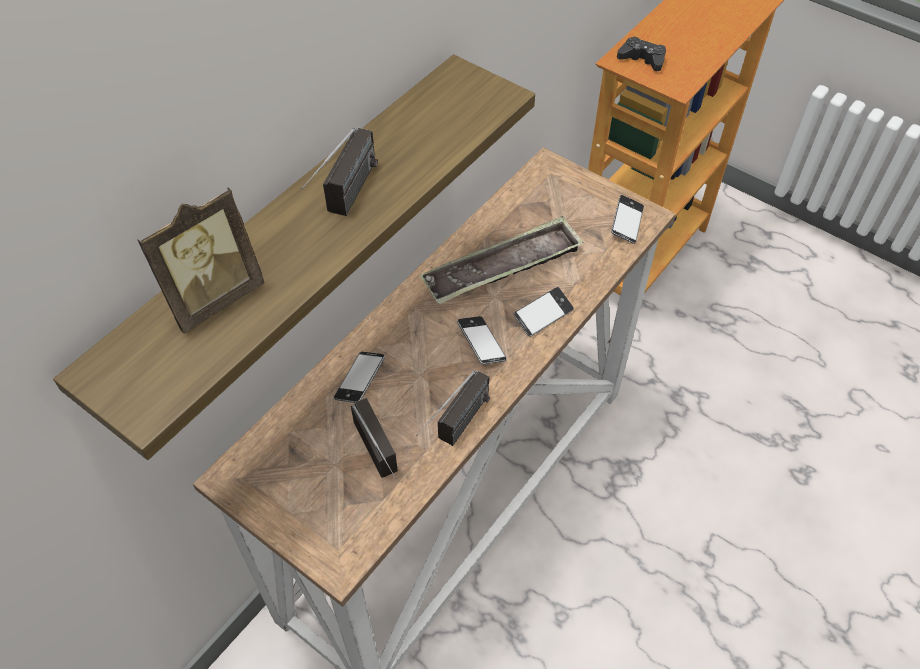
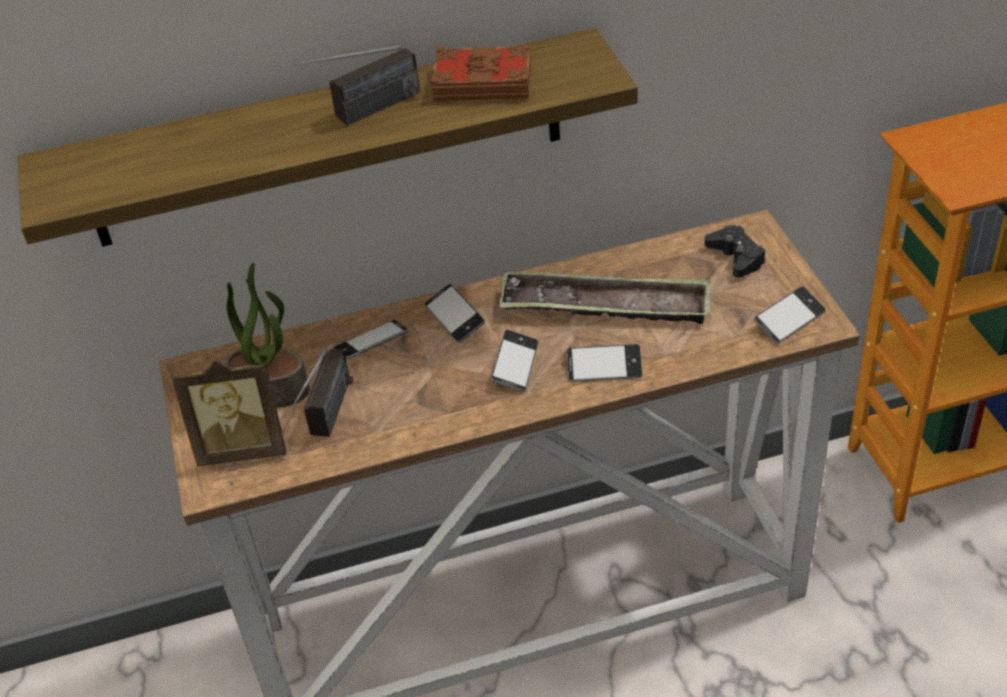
camera: 40 degrees right, 10 degrees down
(213, 298) = (179, 145): picture frame -> picture frame (243, 448)
(315, 457) = (272, 389): none -> potted plant
(404, 328) = (455, 318): none -> phone
(416, 133) = (483, 82): none -> brown book
(455, 431) = (414, 430): radio -> none
(642, 59) = (943, 147): black game controller -> black game controller (736, 257)

